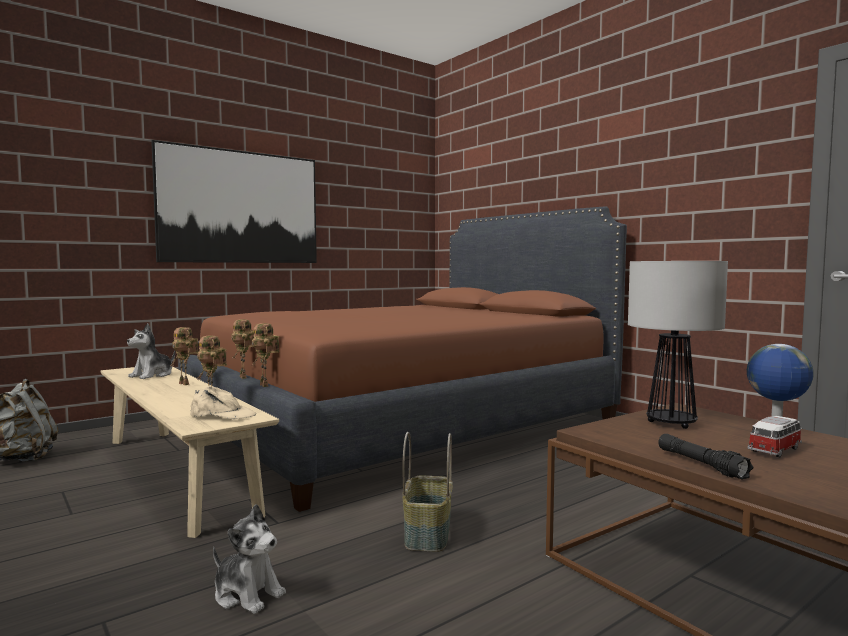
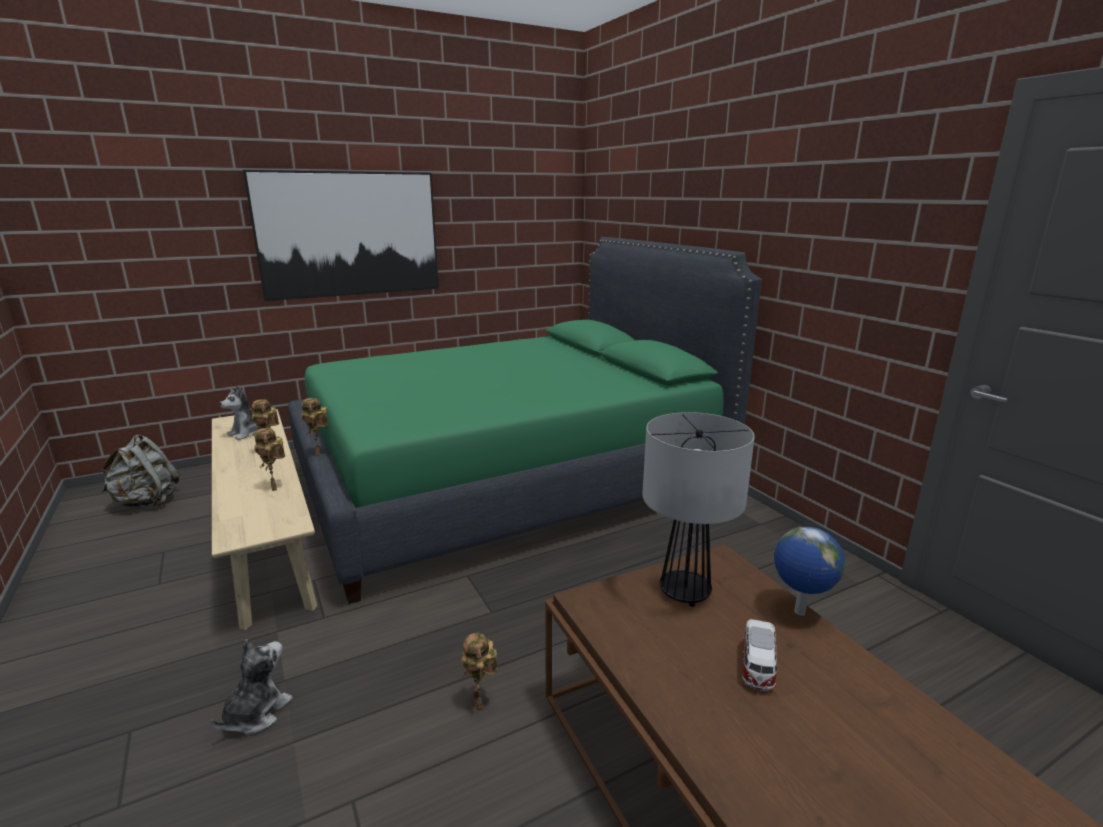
camera: 10 degrees right, 15 degrees up
(222, 415) = (268, 518): beige cap -> none
(247, 594) = (256, 713): plush toy -> plush toy turned 105 degrees counterclockwise
(266, 385) = (328, 473): toy robot -> toy robot (480, 703)
(406, 426) = (509, 480): brown bed -> green bed
(429, 534) = (451, 651): basket -> none
(701, 464) = (651, 688): black flashlight -> none
(775, 450) = (757, 667): toy car -> toy car turned 135 degrees clockwise

